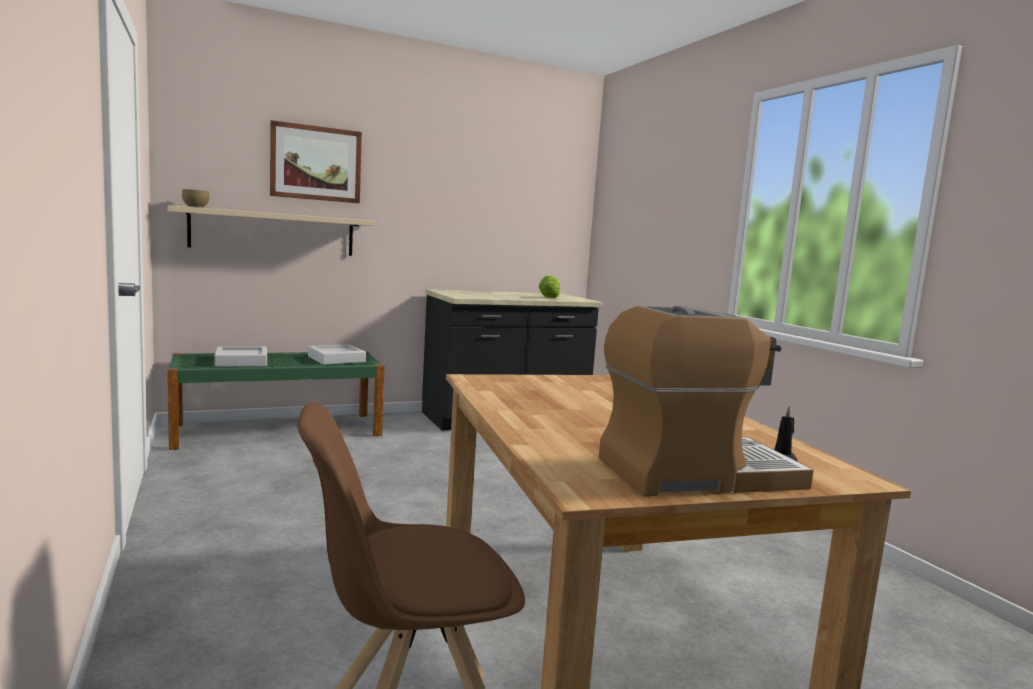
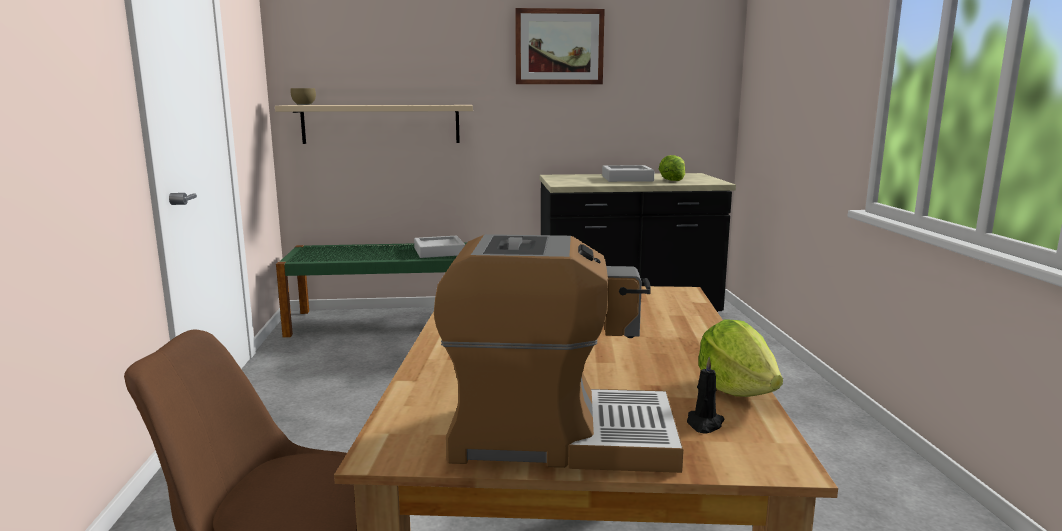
camera: 20 degrees right, 5 degrees up
(241, 362) = (347, 254): grey tray -> grey tray (627, 178)
(316, 163) = (418, 49): picture -> picture (559, 47)
(772, 438) = (736, 389): none -> lettuce

